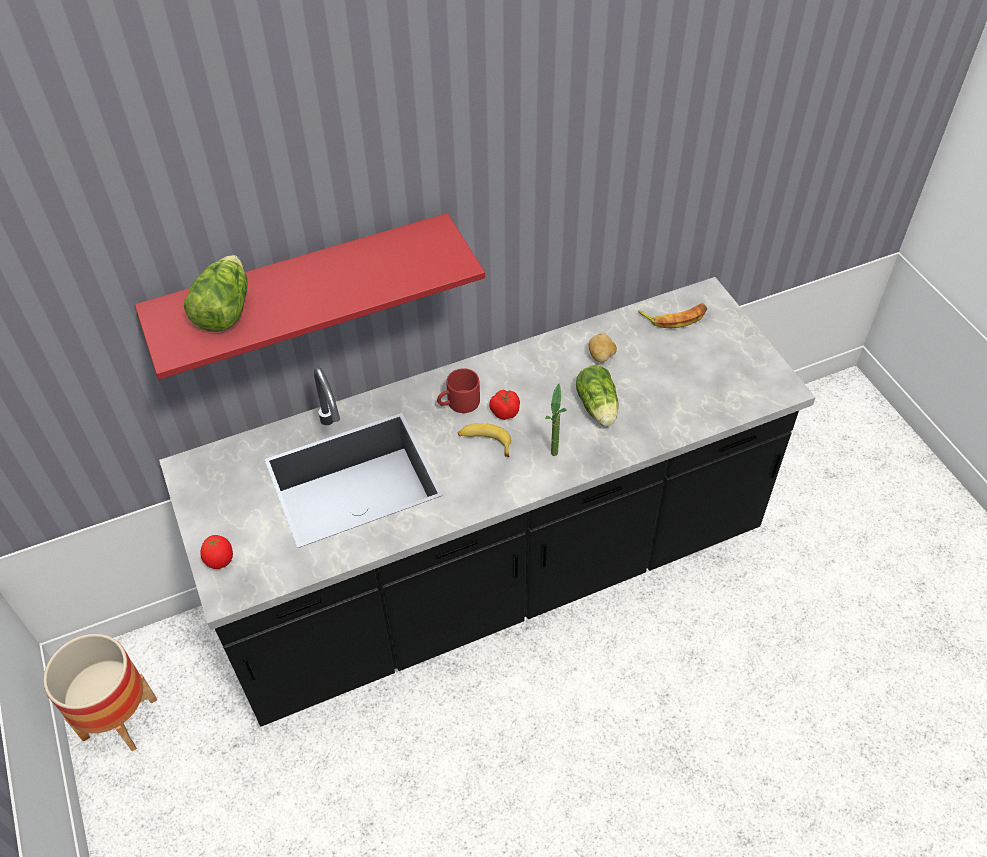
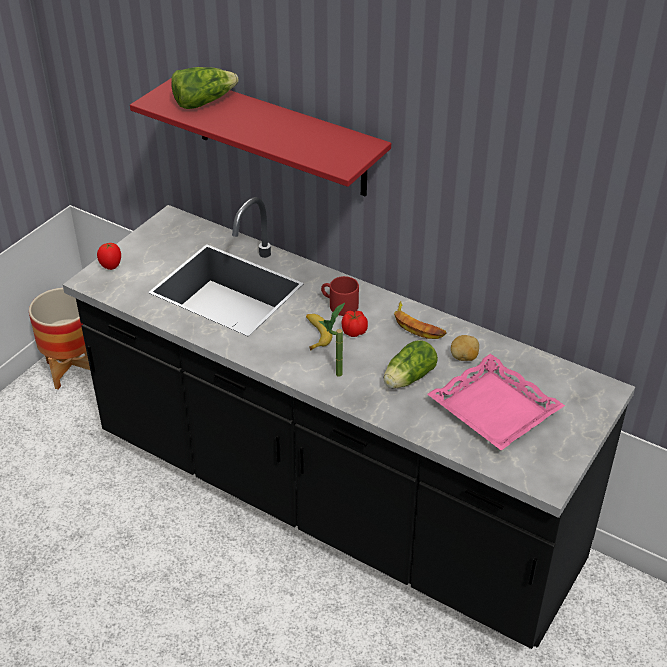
camera: 55 degrees right, 10 degrees down
(675, 317) = (555, 381): banana -> banana (417, 326)
(678, 372) = (495, 409): none -> pink tray

